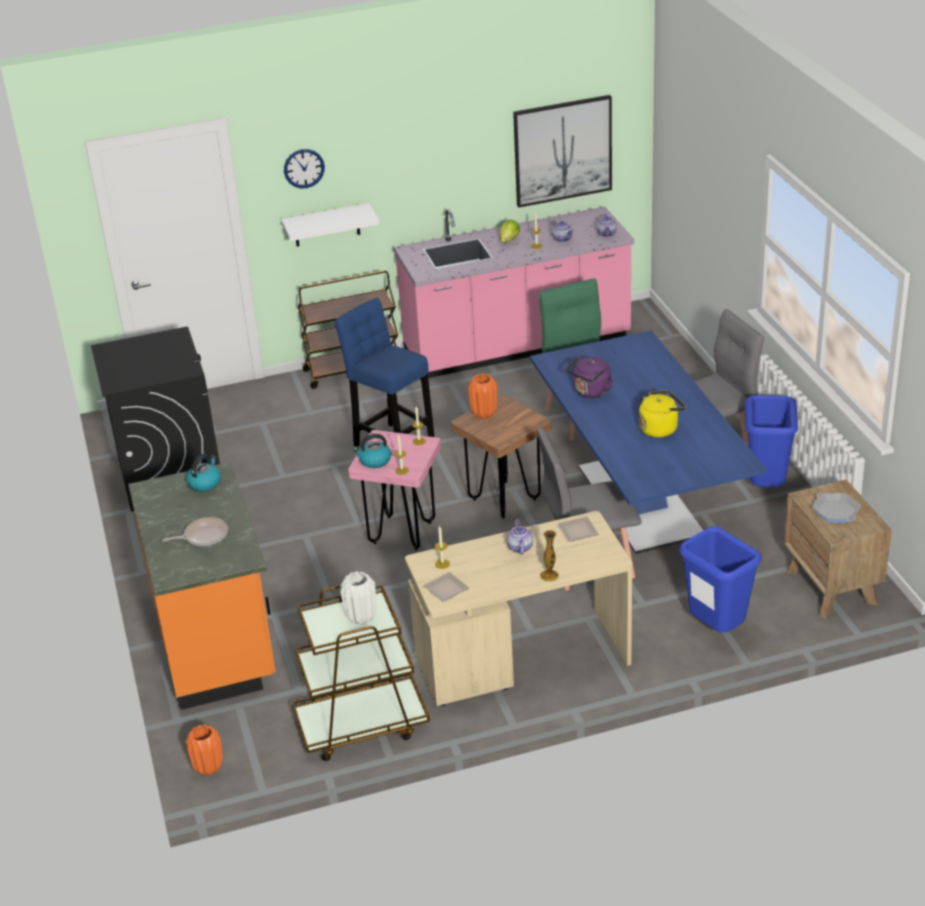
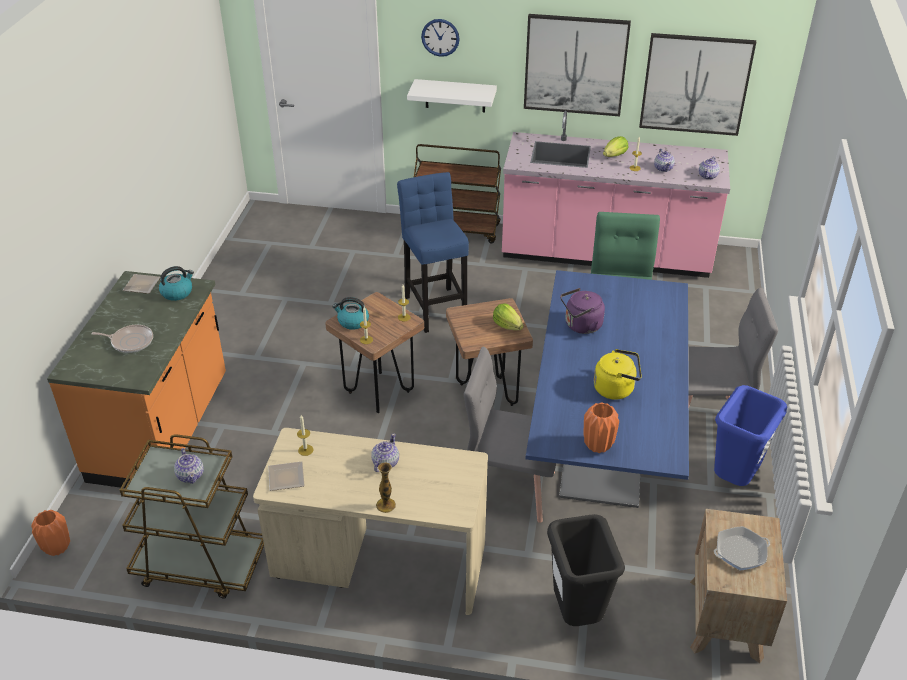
camera: 25 degrees right, 5 degrees up
(170, 474) = (252, 269): black washing machine -> none
(361, 617) = (191, 475): white vase -> teapot
(402, 532) = (379, 392): pink stool -> brown stool
(445, 161) = (575, 65): none -> picture
(483, 414) = (479, 311): orange vase -> orange vase (597, 445)
(519, 417) = (507, 326): none -> lettuce
(576, 530) = (450, 466): plate -> plate (141, 285)
(716, 629) = (576, 614): blue trash can -> black trash can
(835, 511) = (740, 552): frying pan -> frying pan turned 75 degrees clockwise

